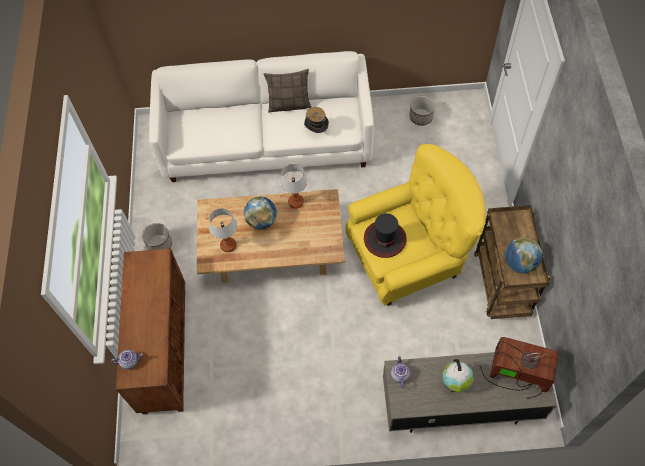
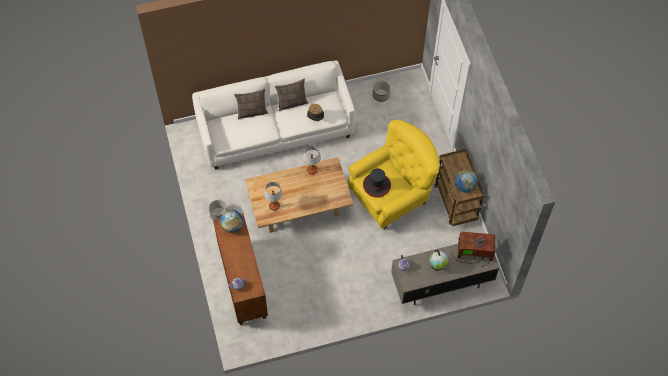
camera: 15 degrees left, 0 degrees up
(231, 108) = (252, 112): none -> pillow
(261, 221) = (292, 186): globe -> globe (232, 226)

